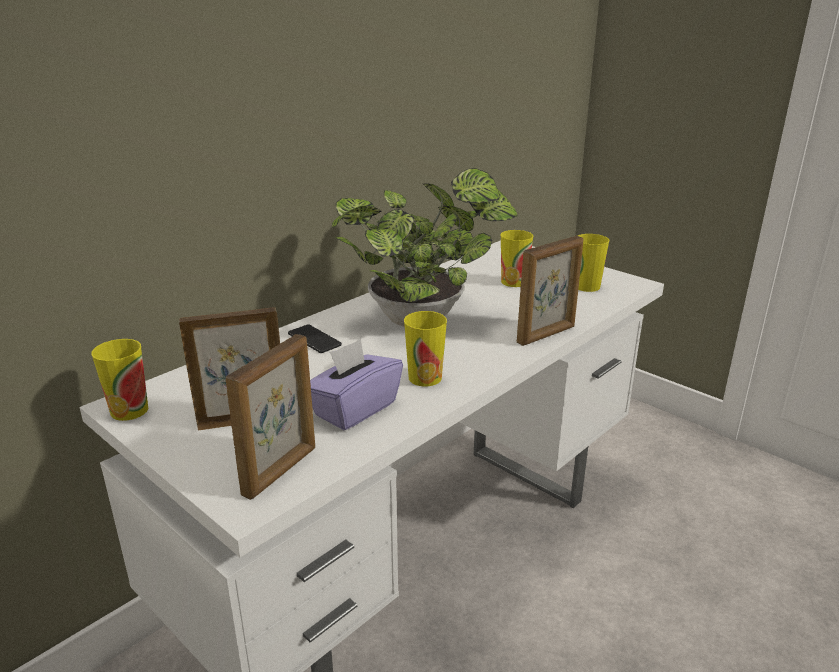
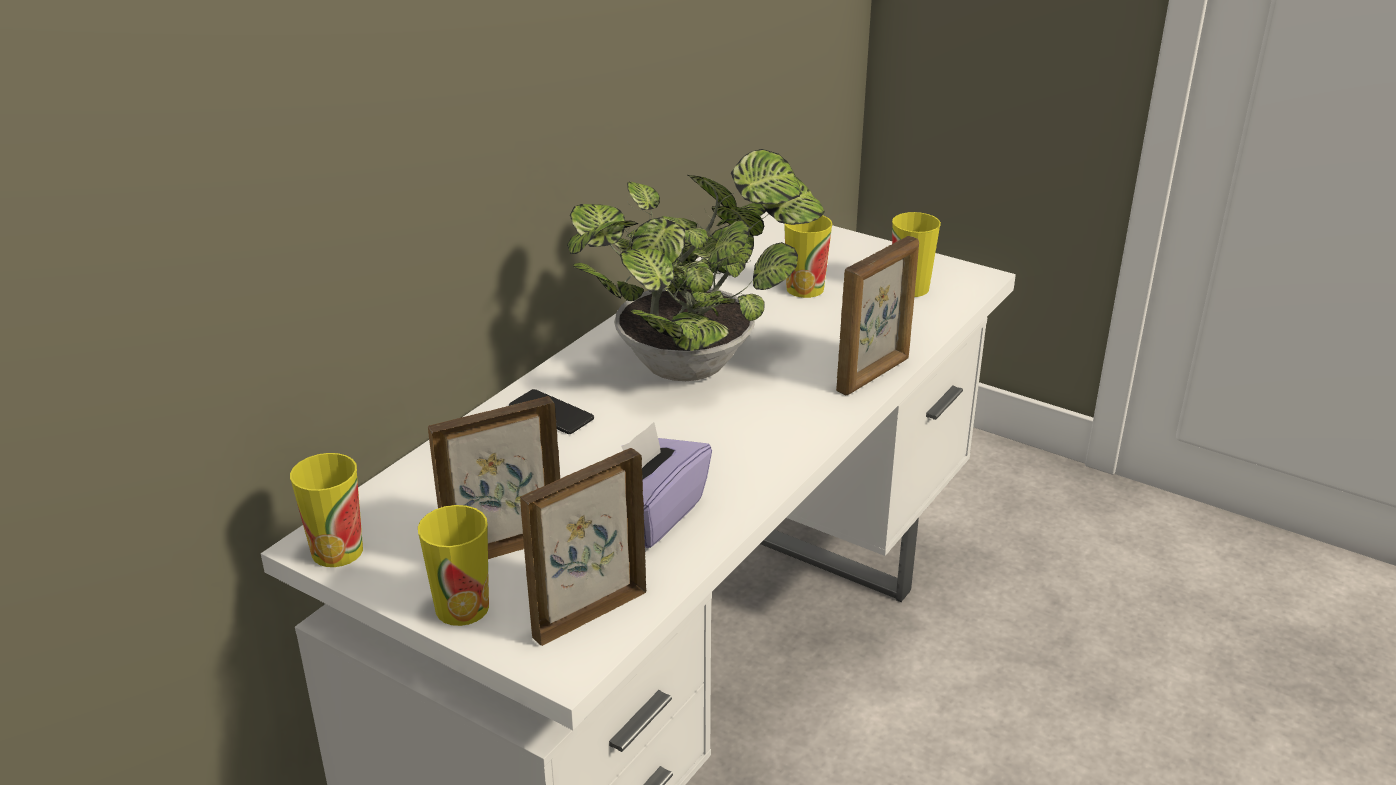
camera: 10 degrees left, 5 degrees up
(281, 471) = (588, 614): picture frame -> picture frame turned 150 degrees counterclockwise
(425, 378) = (728, 459): cup -> cup (462, 607)

